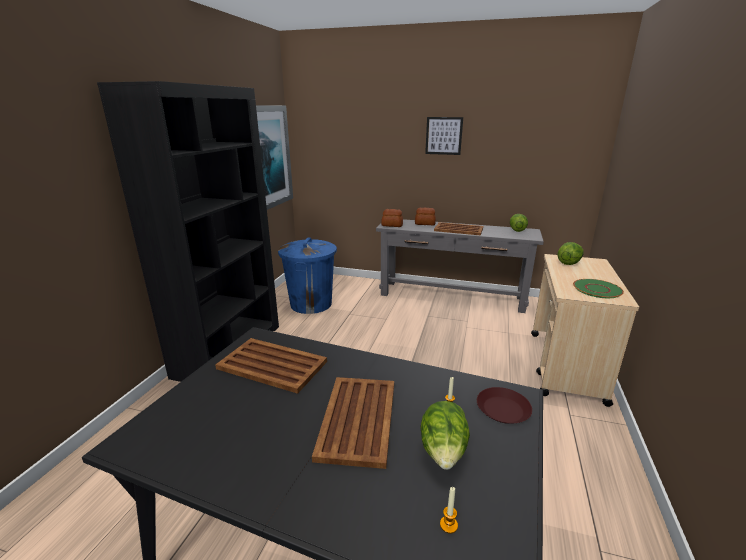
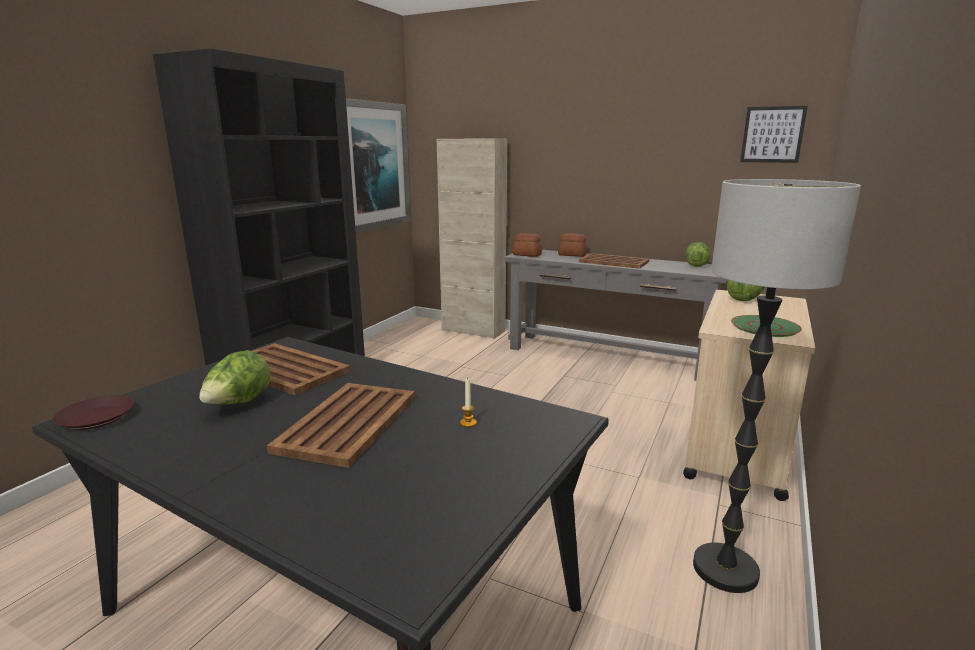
camera: 10 degrees right, 5 degrees down
(311, 304) = (416, 352): blue trash can -> none
(347, 281) = (473, 331): none -> beige cabinet
(443, 136) = (599, 139): picture -> picture (772, 134)
(443, 452) = (429, 461): lettuce -> lettuce (238, 404)
(448, 525) = (386, 522): candle -> none
(503, 410) = (537, 431): brown plate -> brown plate (96, 418)
(592, 467) = (725, 569): none -> floor lamp

